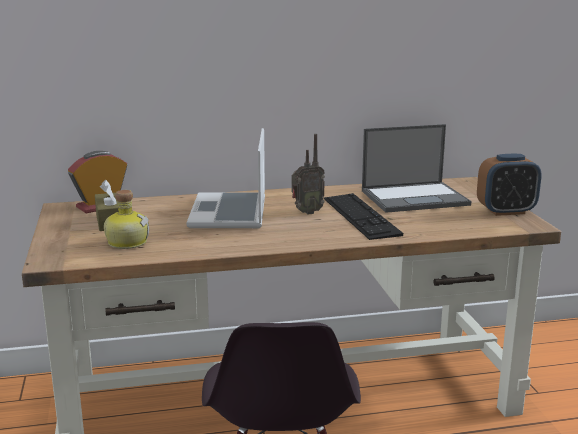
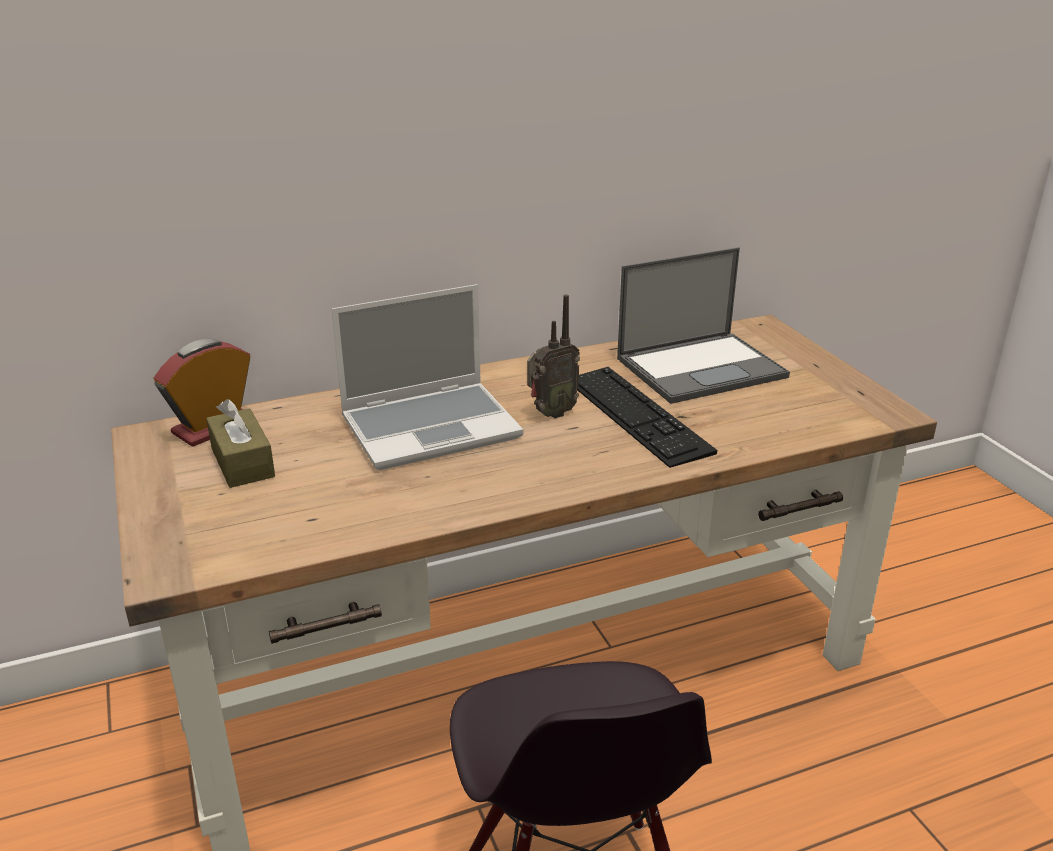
camera: 10 degrees left, 10 degrees up
(127, 242) = (285, 510): bottle -> none
(230, 213) = (432, 427): laptop -> laptop turned 105 degrees counterclockwise
(506, 211) = (843, 386): alarm clock -> none

